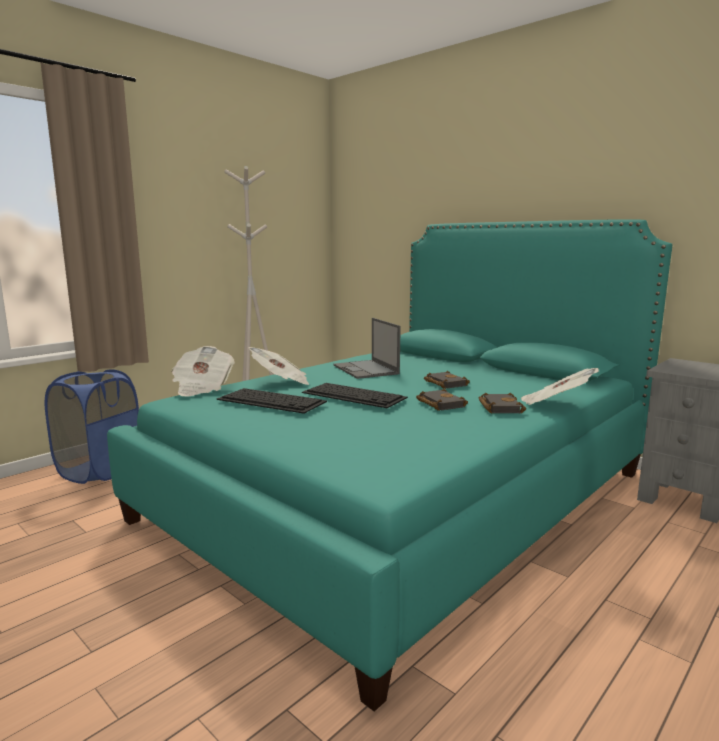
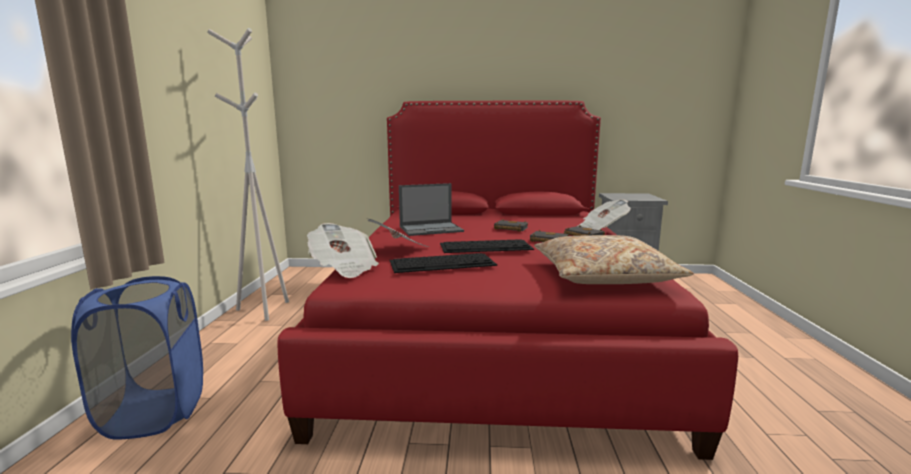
camera: 40 degrees left, 0 degrees up
(366, 370) = (431, 229): laptop -> laptop turned 45 degrees counterclockwise
(374, 449) = (602, 276): none -> beige pillow
(403, 495) = (491, 327): turquoise bed -> red bed

